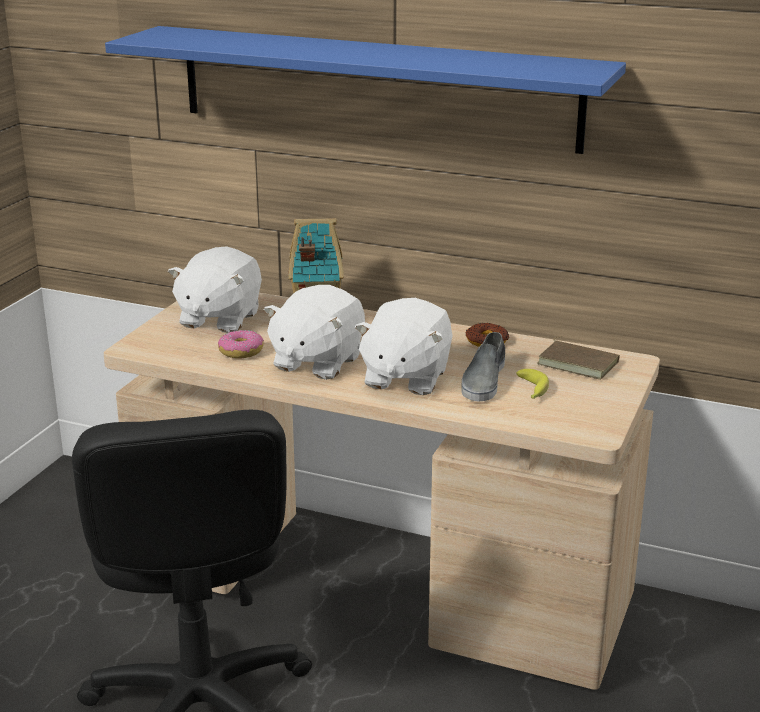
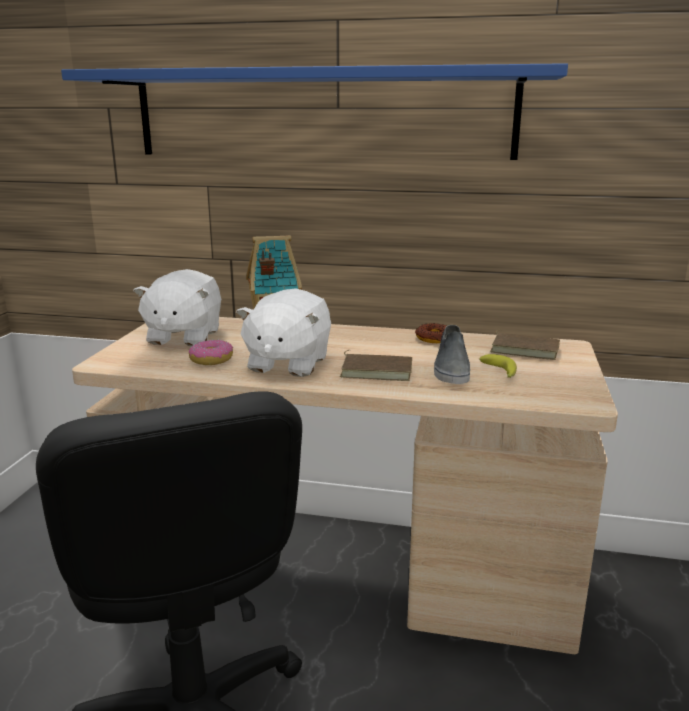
camera: 10 degrees left, 5 degrees down
(405, 378) = (377, 370): white plush toy -> brown book

